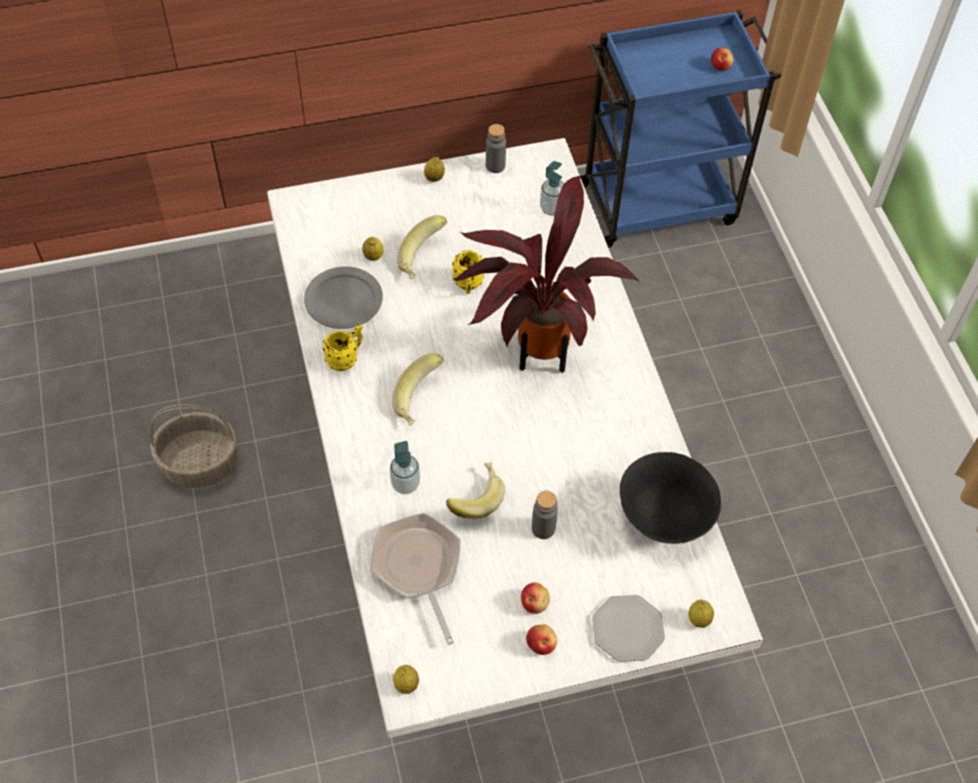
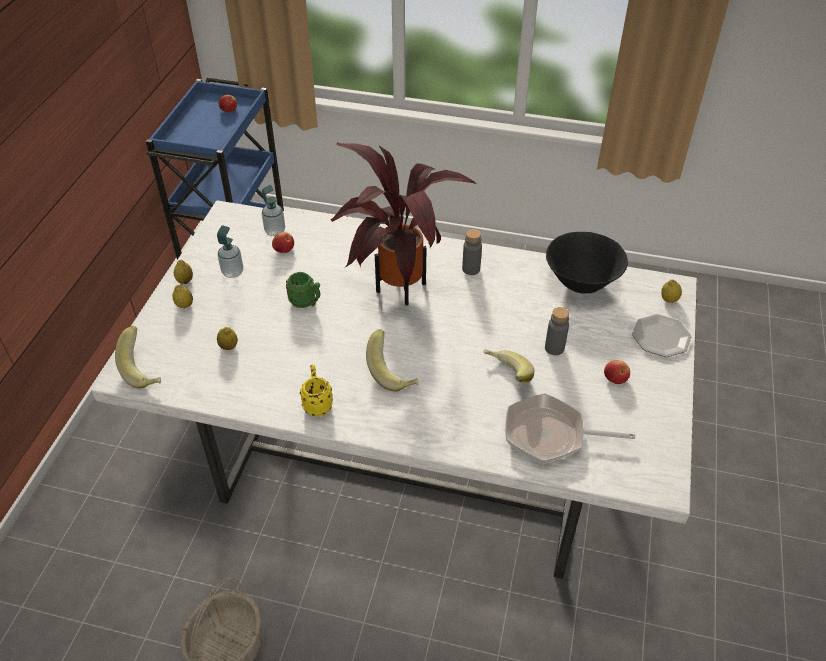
camera: 60 degrees left, 10 degrees down
(343, 301) = (257, 383): grey plate -> none
(405, 484) = (466, 412): soap dispenser -> soap dispenser (233, 272)
(406, 685) = (653, 484): lemon -> lemon (184, 305)
(423, 259) = (258, 318): banana -> banana (145, 370)
(468, 285) = (306, 302): yellow mug -> green mug
(495, 166) = (207, 244): grey bottle -> grey bottle (471, 269)
(541, 644) = (652, 388): apple -> apple (284, 249)

